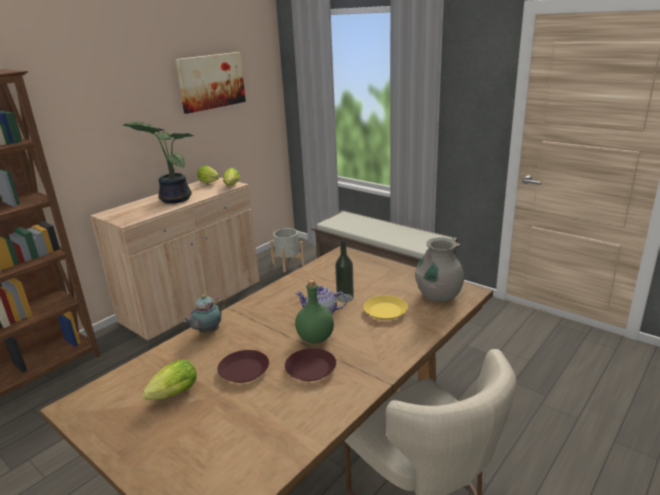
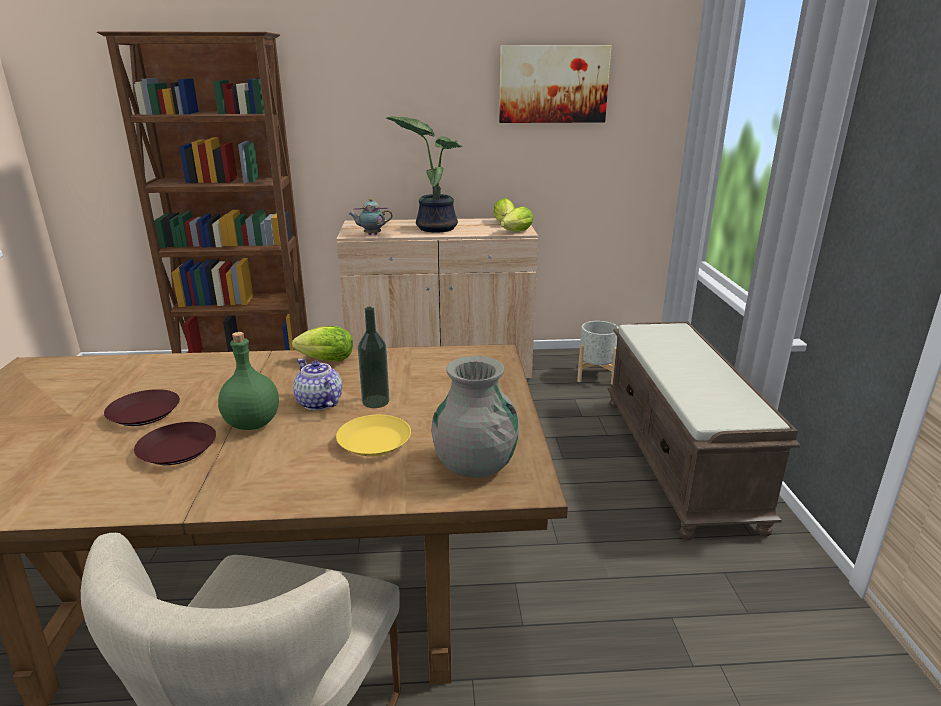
camera: 45 degrees right, 0 degrees up
(172, 395) = (70, 399): lettuce -> lettuce (323, 360)
(207, 332) = (208, 363): teapot -> teapot (371, 235)

